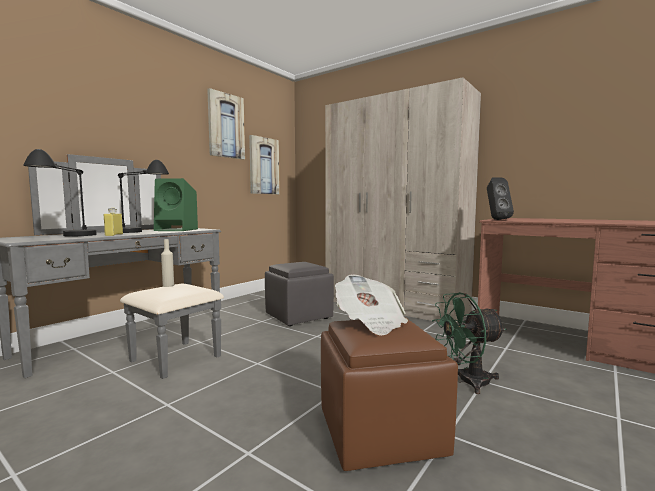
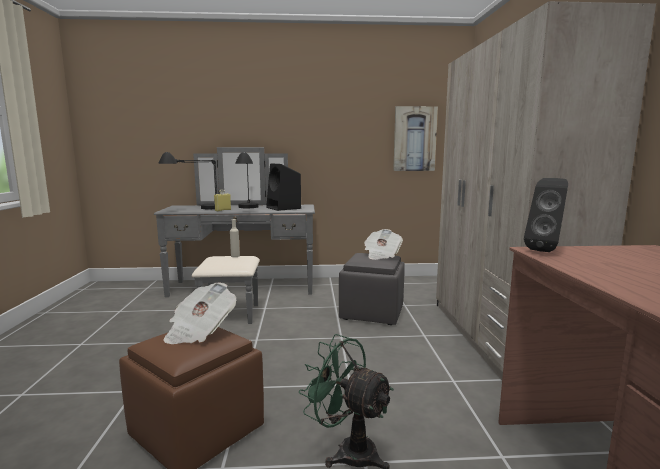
camera: 50 degrees right, 5 degrees up
(177, 230) = (284, 208): green speaker -> black speaker
(226, 126) = (364, 101): picture -> none
(299, 262) = (381, 255): none -> newspaper

